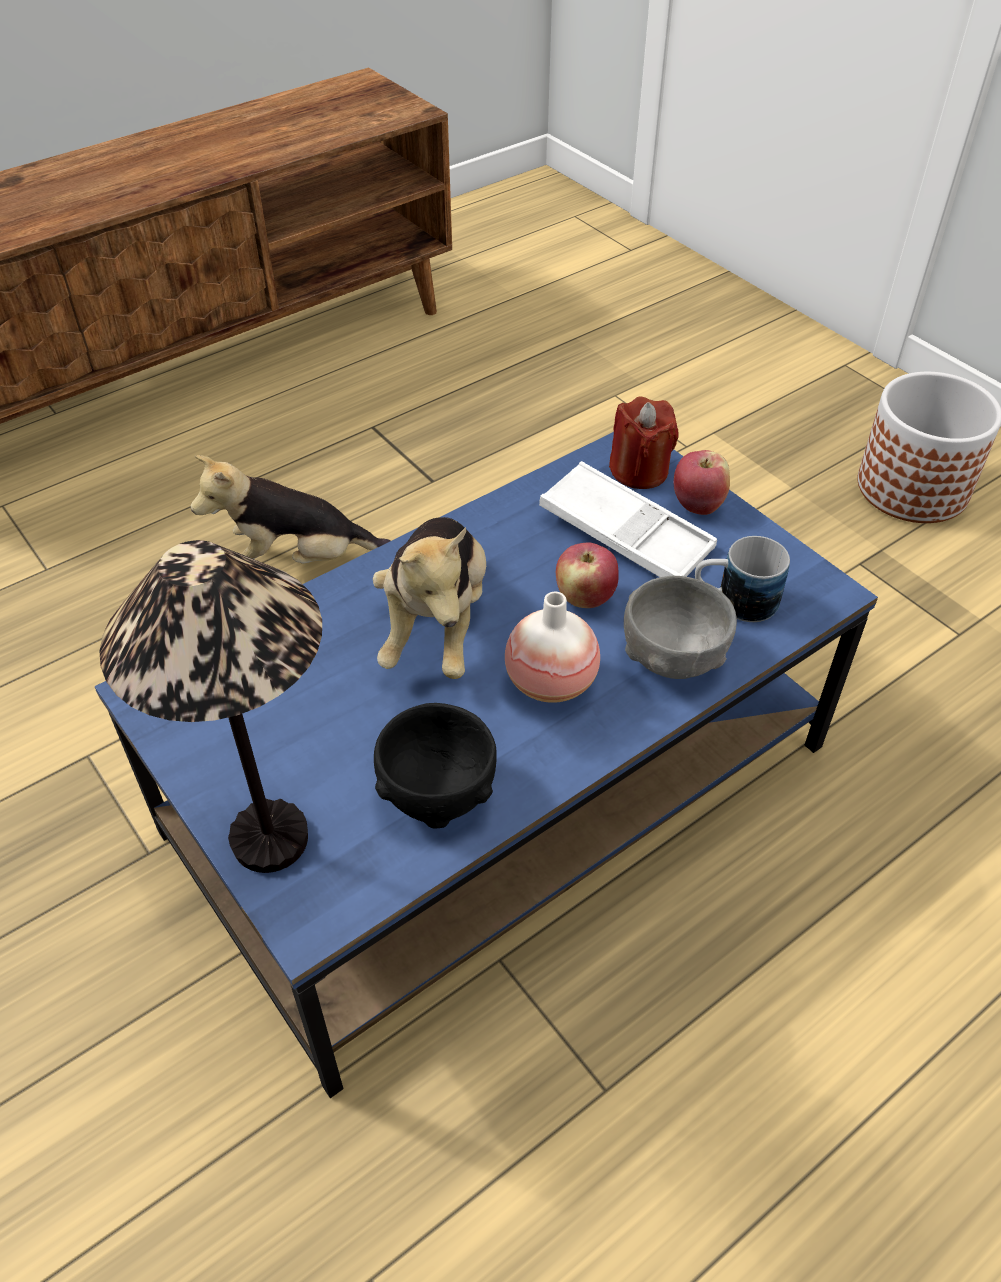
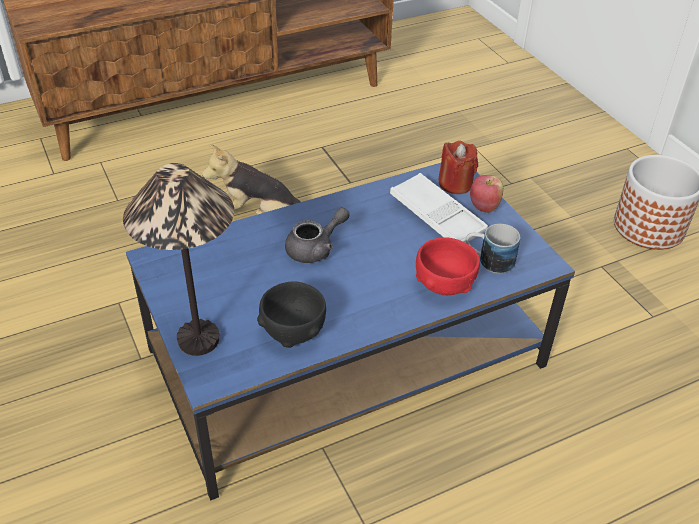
camera: 10 degrees right, 5 degrees down
(436, 626) = (316, 248): plush toy -> grey teapot
(551, 682) = (371, 287): vase -> none
(585, 598) = (403, 246): apple -> none
(673, 656) = (444, 284): grey bowl -> red bowl

